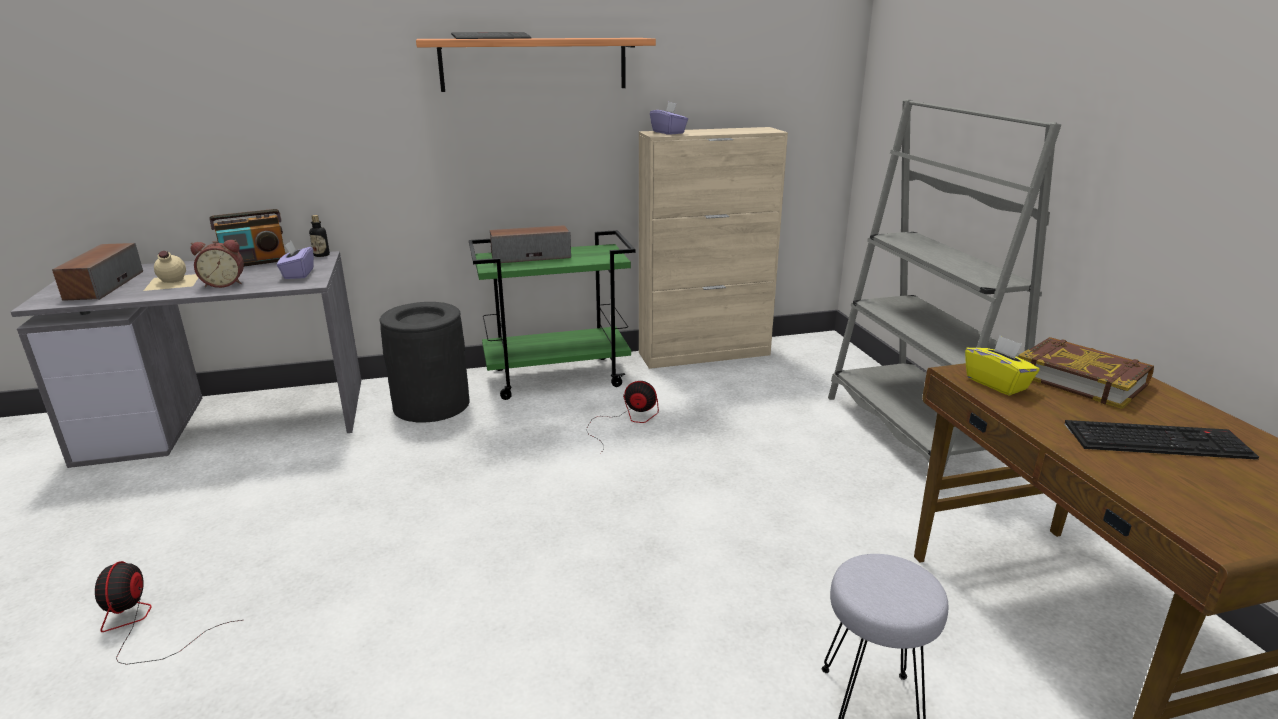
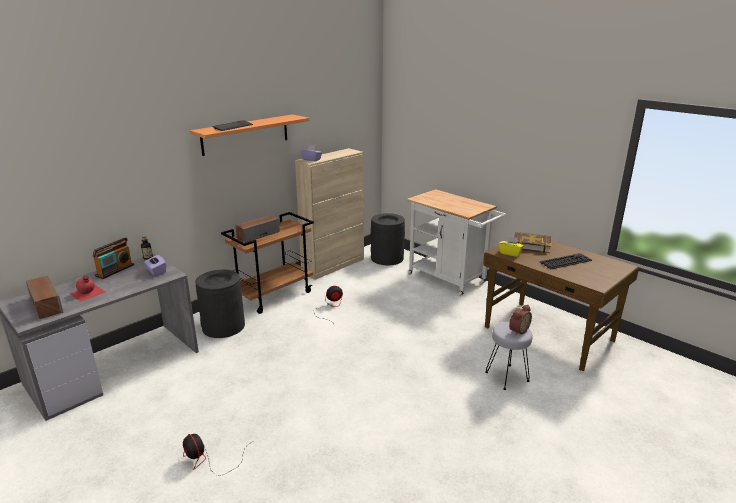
camera: 30 degrees left, 0 degrees up
(172, 282) = (87, 293): beige bottle -> red bottle
(224, 284) = (123, 286): alarm clock -> alarm clock (517, 330)
(558, 377) = (274, 295): green cart -> brown cart
(817, 363) = (387, 258): none -> black trash can
(915, 434) = (450, 280): grey bookcase -> white cart

